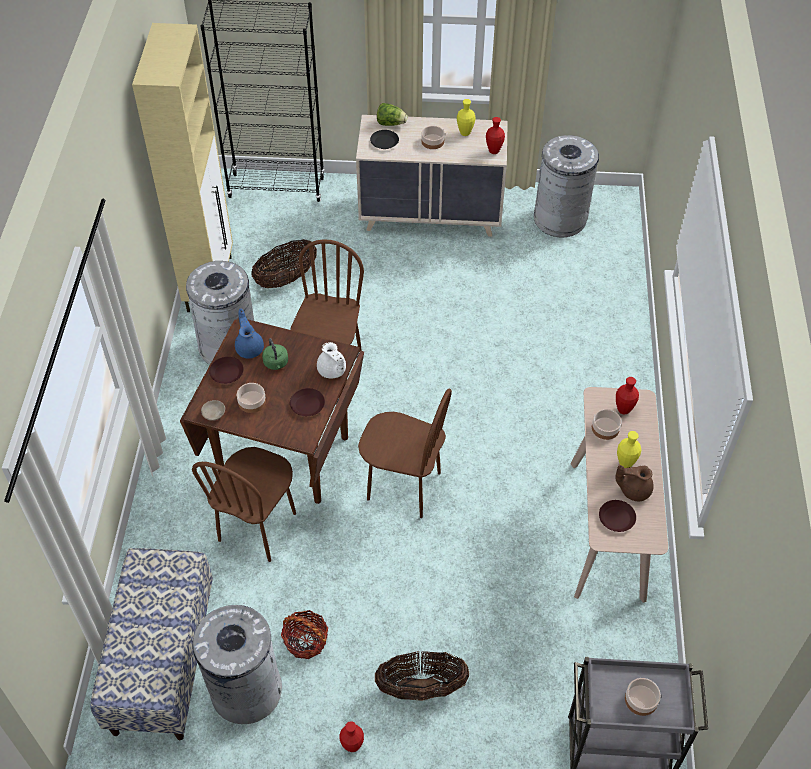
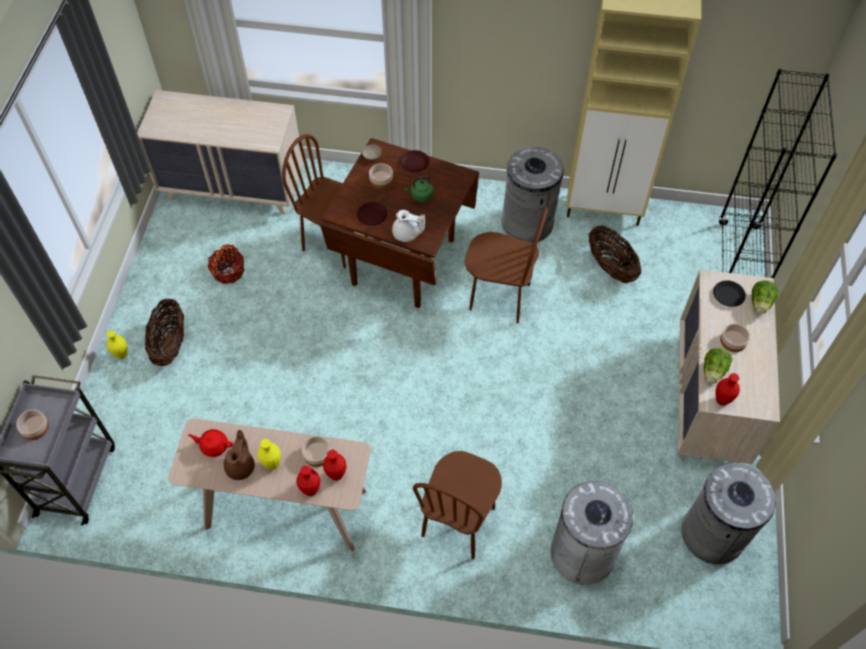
camera: 95 degrees right, 5 degrees up
(162, 660) = (234, 187): bench -> beige dresser
(245, 689) = (198, 235): grey trash can -> grey trash can (583, 553)
(250, 348) = (440, 178): blue teapot -> none
(332, 371) = (407, 234): white teapot -> white teapot turned 135 degrees counterclockwise
(352, 746) = (137, 297): red vase -> red vase (311, 490)
(403, 486) = (359, 346): brown chair -> brown chair (459, 522)
(465, 133) = (751, 374): yellow vase -> yellow vase (122, 355)
(466, 154) = (713, 372): none -> lettuce
(617, 518) = (214, 446): brown plate -> red teapot

